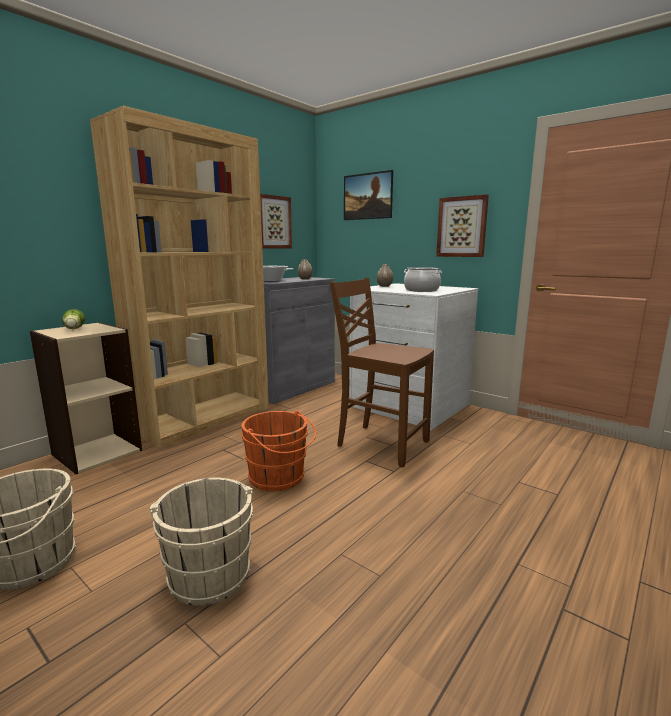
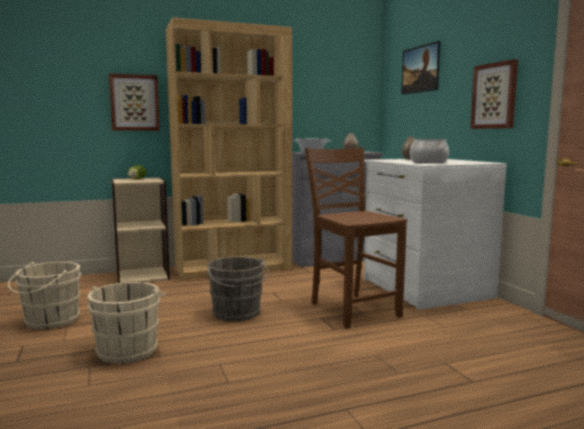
camera: 30 degrees right, 5 degrees down
(273, 222) = (329, 99): picture -> picture (134, 103)
(279, 478) = (237, 314): orange bucket -> grey bucket

